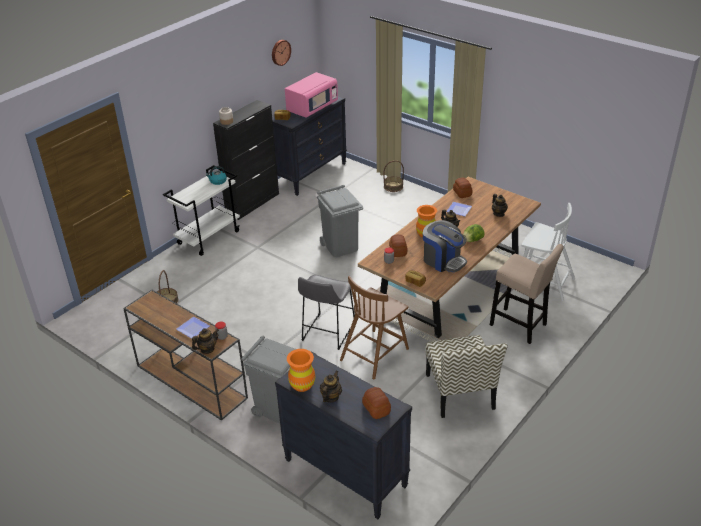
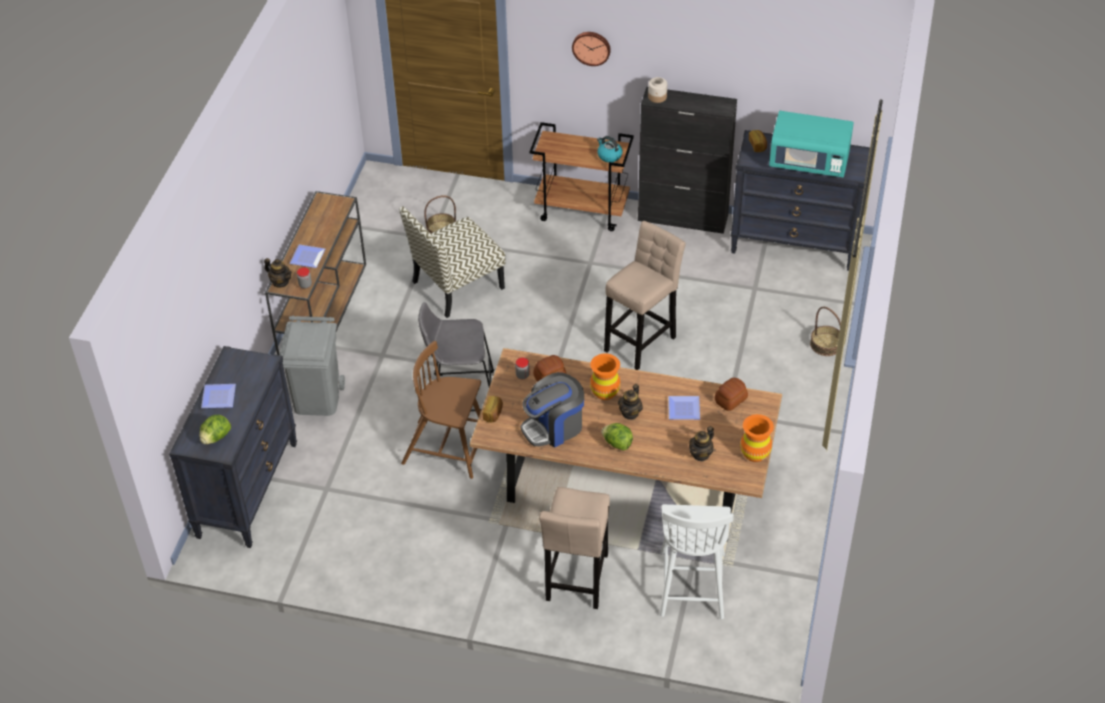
camera: 65 degrees right, 10 degrees up
(209, 237) = (583, 210): white cart -> brown cart
(280, 52) = (804, 62): wall clock -> wall clock (591, 47)
(302, 384) = (227, 368): orange vase -> orange vase (755, 453)
(312, 108) = (809, 162): pink microwave -> turquoise microwave
(330, 397) = (218, 396): teapot -> plate
(341, 246) = (642, 341): grey trash can -> beige stool
(376, 408) = (216, 437): bread -> lettuce
(443, 260) = (554, 427): coffee machine -> coffee machine turned 45 degrees clockwise
(460, 392) = (418, 553): chair -> chair (457, 286)

